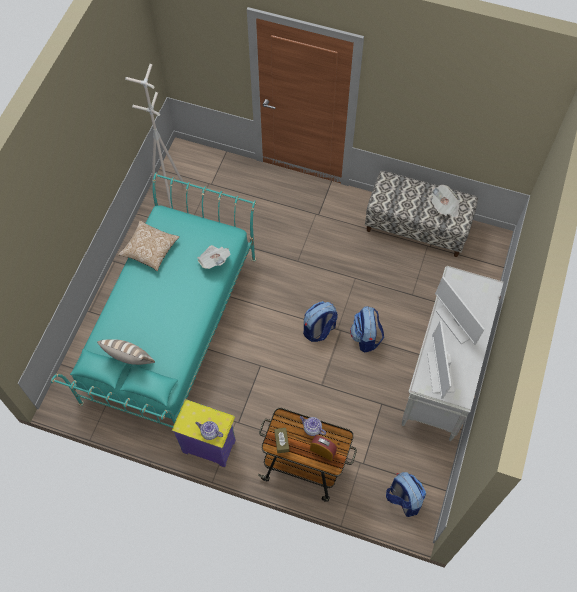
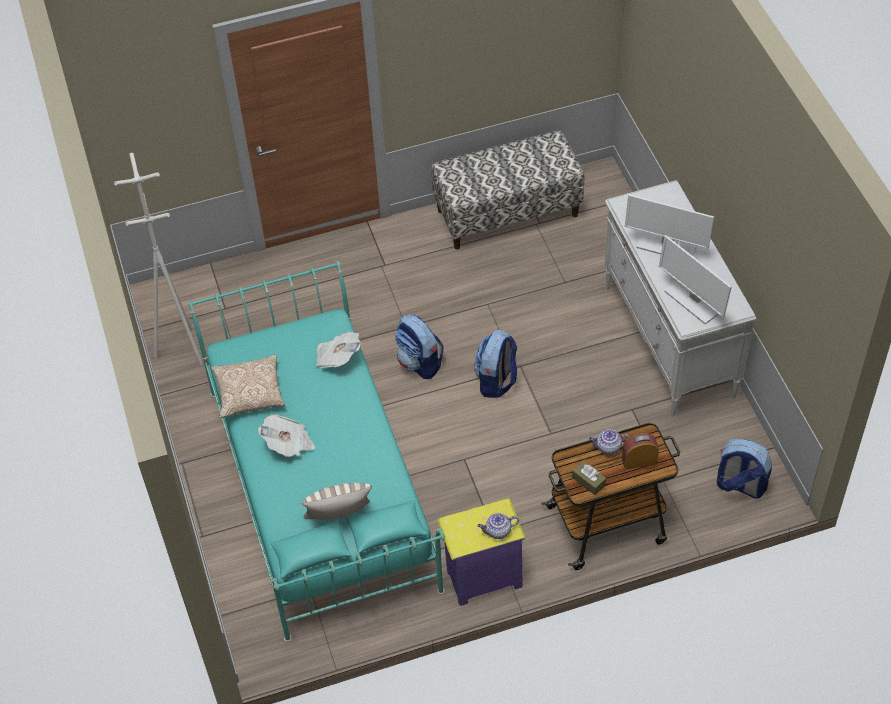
camera: 35 degrees left, 10 degrees down
(366, 337) = (554, 355): backpack -> backpack (420, 363)
(444, 207) = (535, 159): newspaper -> newspaper (288, 444)

